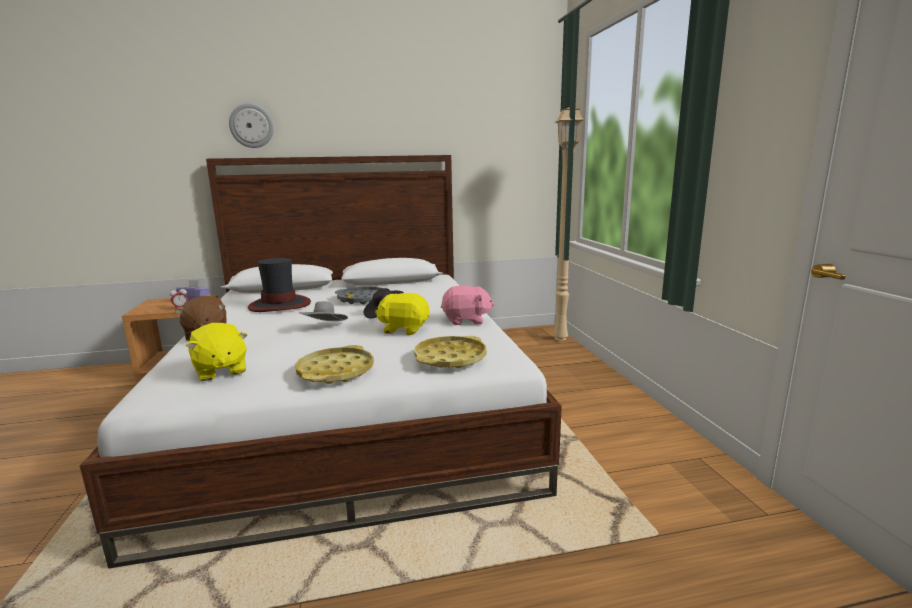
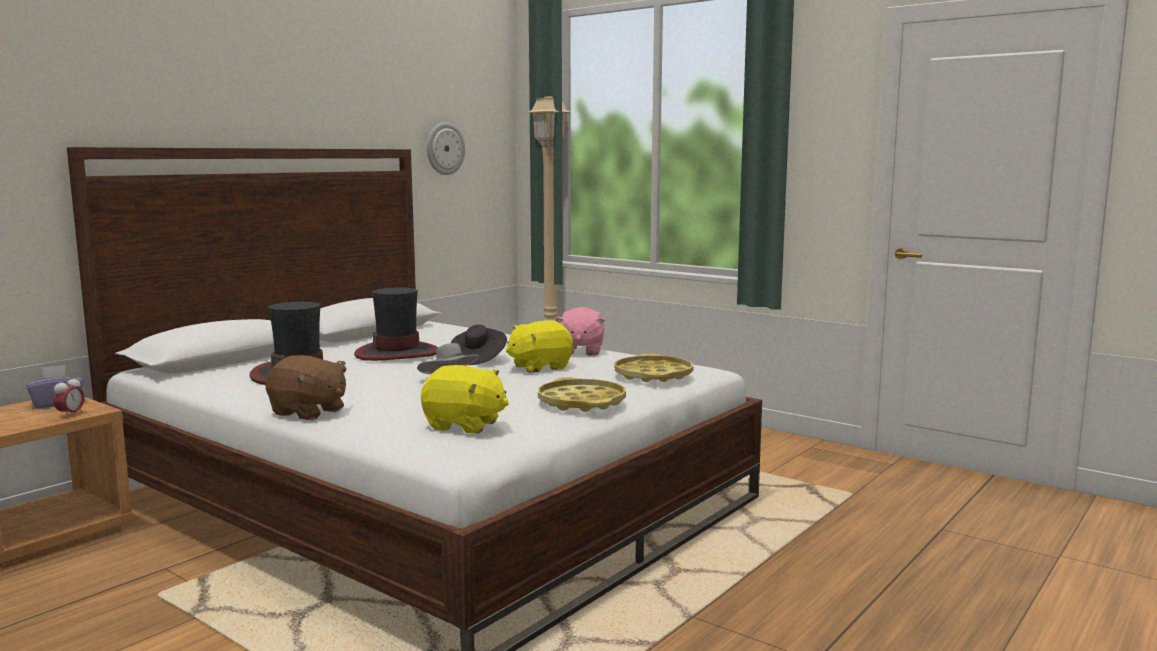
camera: 40 degrees left, 5 degrees down
(251, 126) = (138, 94): wall clock -> wall clock (444, 148)
(362, 299) = (397, 353): grey tray -> hat
(466, 320) = (580, 351): pink plush toy -> pink plush toy turned 135 degrees clockwise

